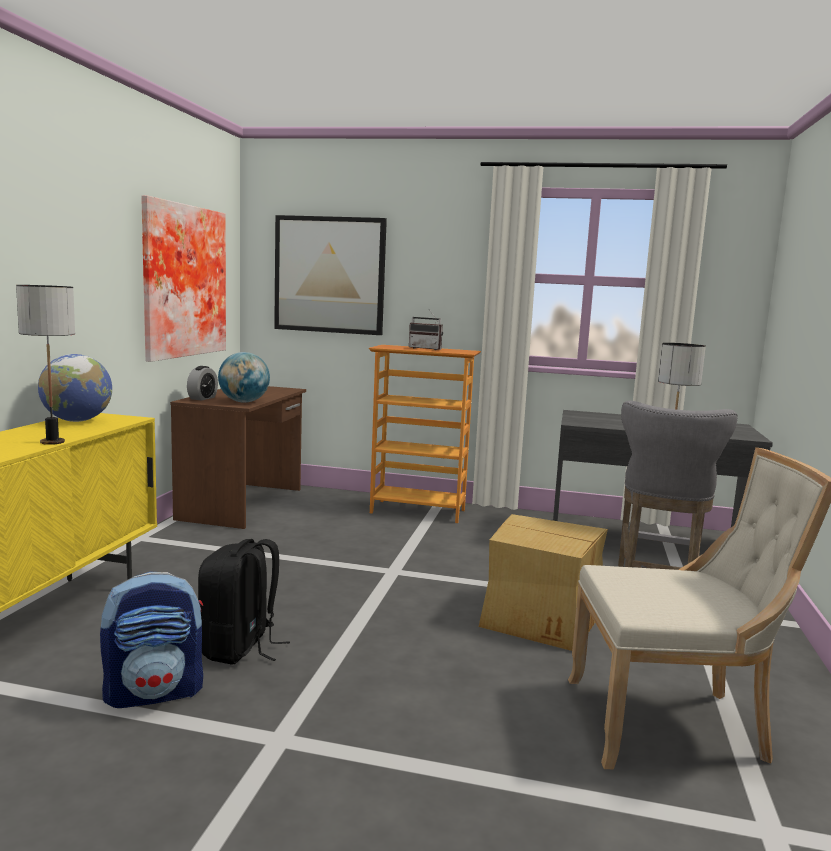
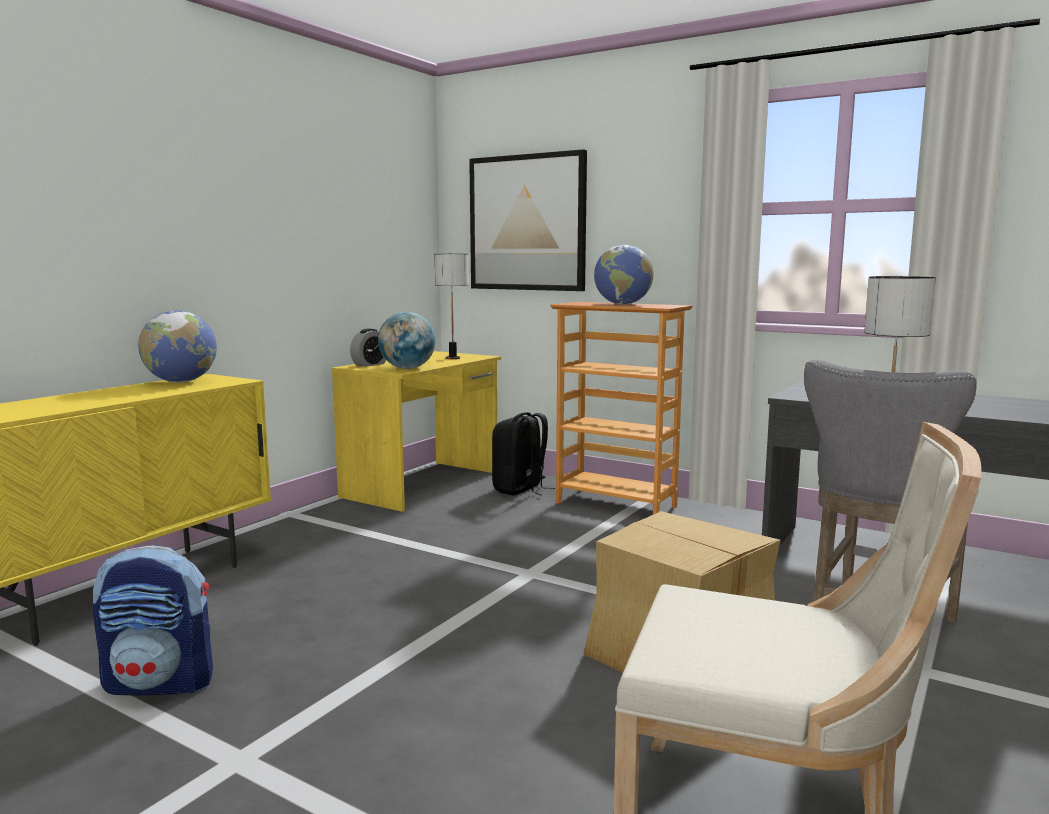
camera: 20 degrees right, 0 degrees up
(53, 442) = (117, 400): table lamp -> table lamp (453, 358)
(181, 281) = (349, 236): picture -> none
(240, 648) = (286, 645): black backpack -> black backpack (520, 489)
(243, 504) = (424, 484): brown desk -> yellow desk
(427, 349) = (622, 304): radio -> globe

